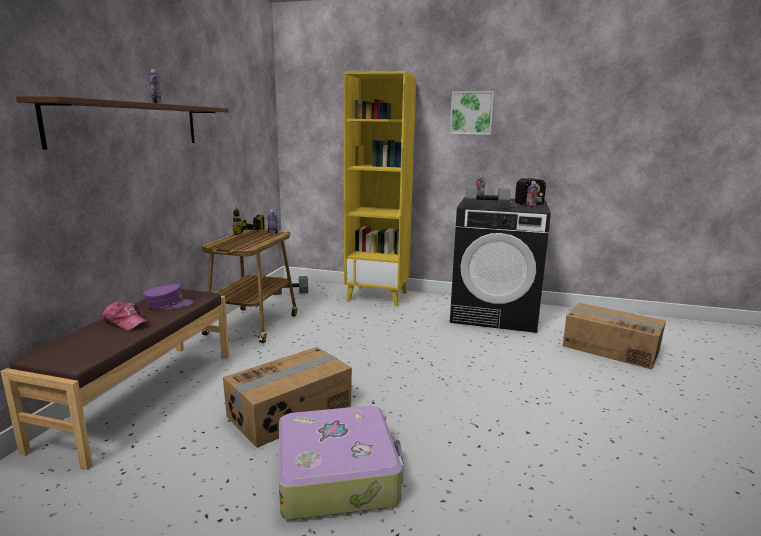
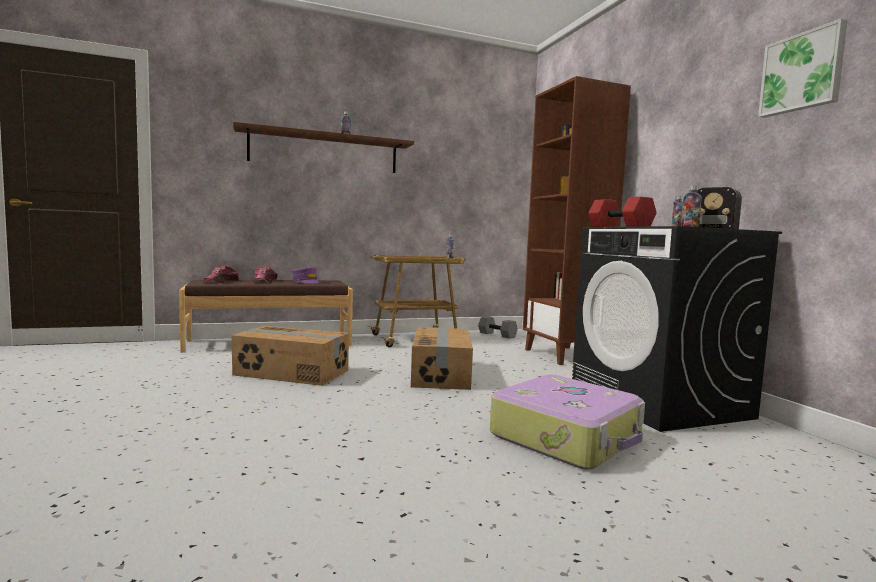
camera: 55 degrees right, 10 degrees down
(85, 345) = (222, 281): none -> cap
(253, 235) = (430, 256): power drill -> none
(338, 474) = (214, 400): suitcase -> suitcase (567, 437)
(378, 296) = (564, 355): yellow bookcase -> brown bookcase
(471, 113) = (688, 114): picture -> picture (802, 72)
(486, 207) = (618, 226): grey dumbbell -> red dumbbell
(610, 348) = (738, 489): cardboard box -> cardboard box (442, 374)

